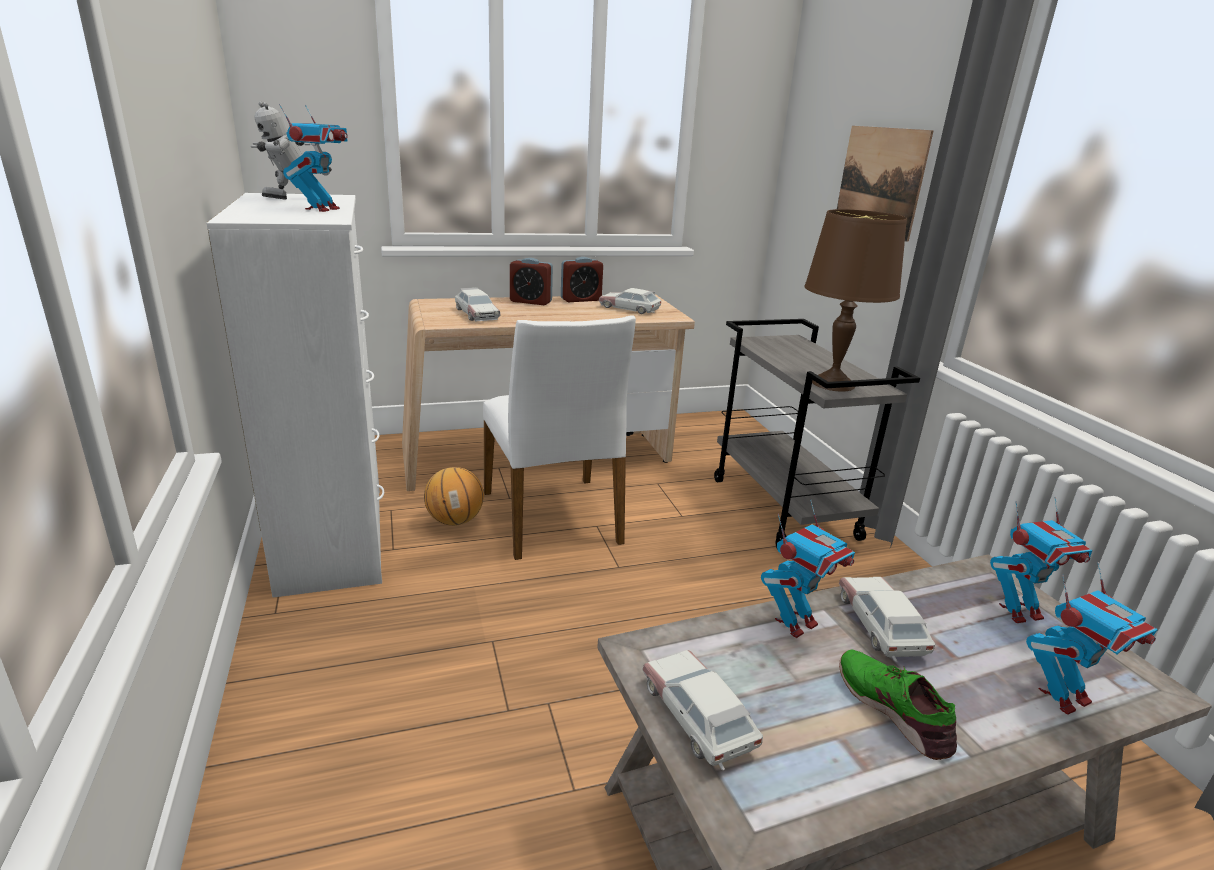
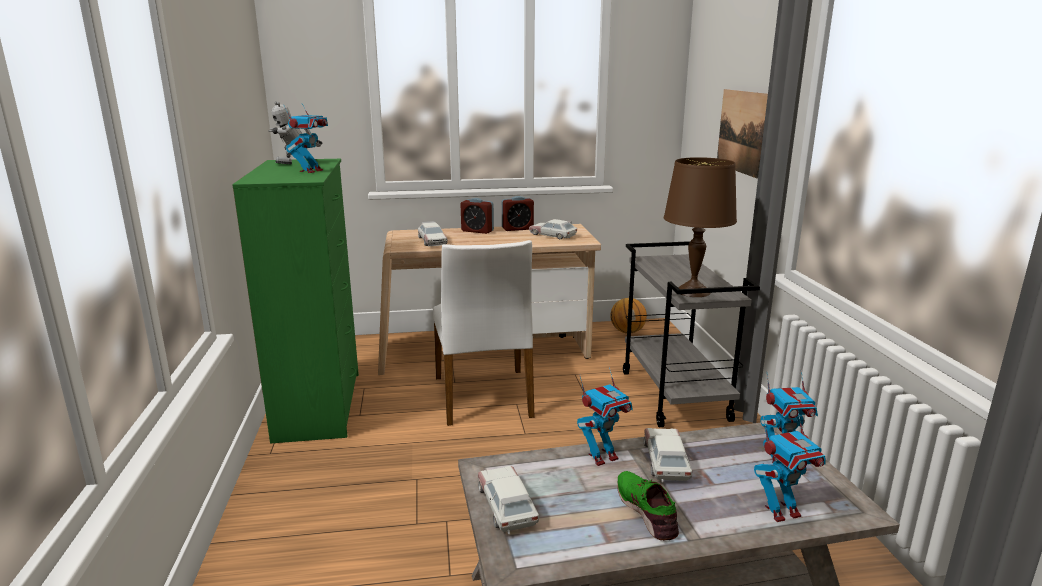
camera: 10 degrees right, 5 degrees down
(334, 536) = (320, 405): white dresser -> green dresser
(455, 521) = (409, 397): basketball -> basketball (627, 332)

